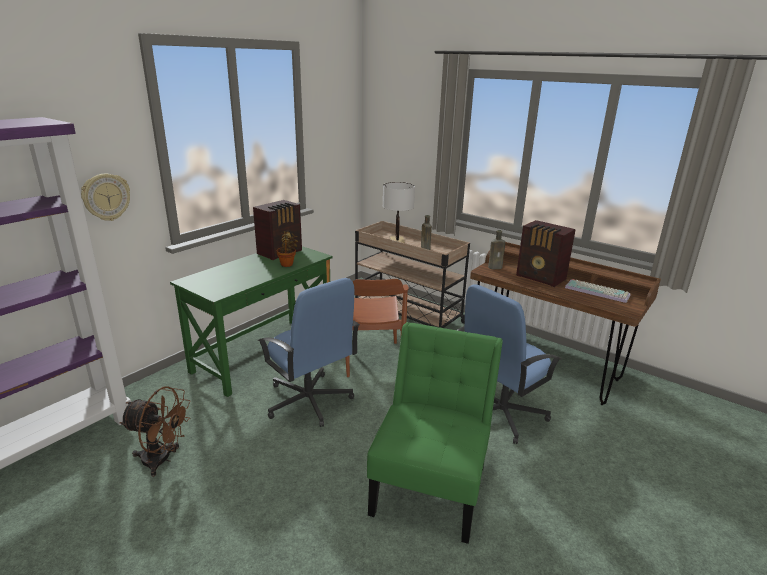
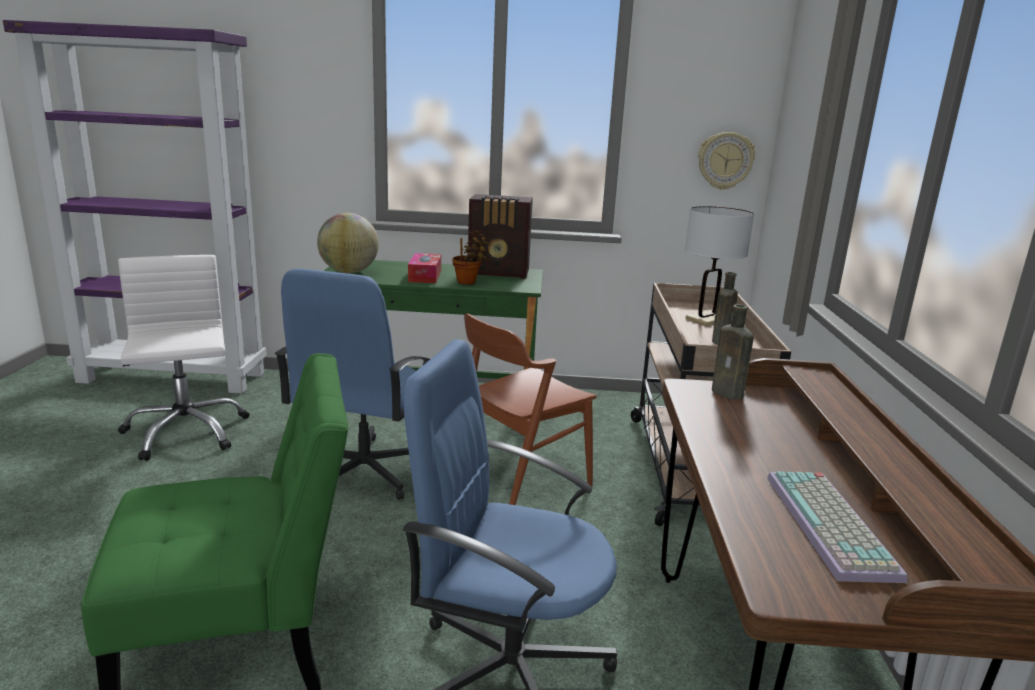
camera: 55 degrees right, 5 degrees down
(106, 197) = (304, 138): wall clock -> wall clock (725, 161)
(162, 460) = (185, 432): brown fan -> white office chair
(214, 287) = (349, 272): none -> globe
(258, 270) = (425, 276): none -> tissue box
(541, 278) = (769, 444): radio -> none

